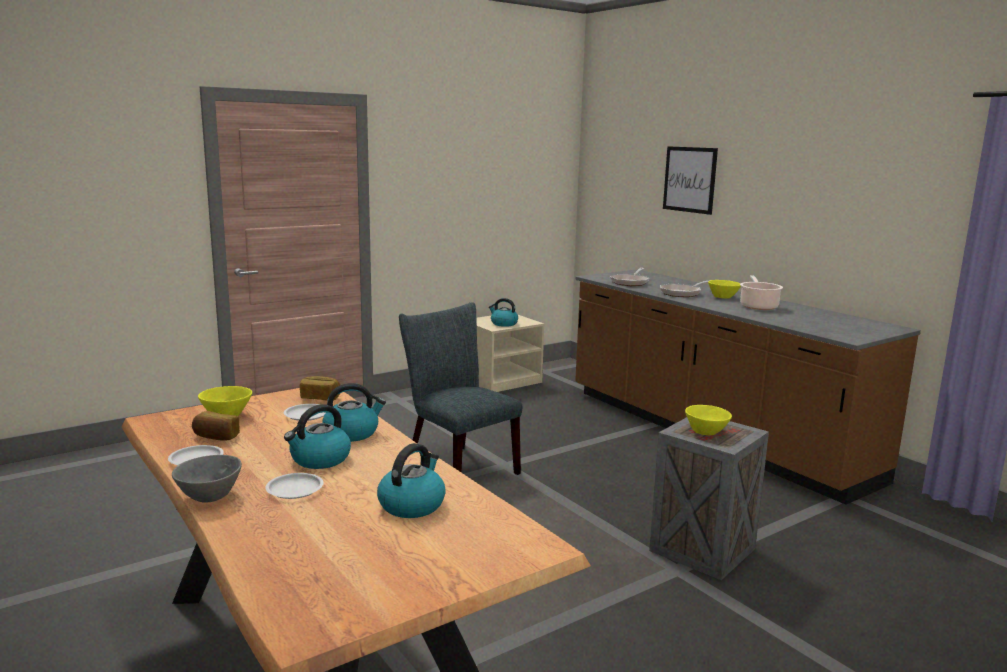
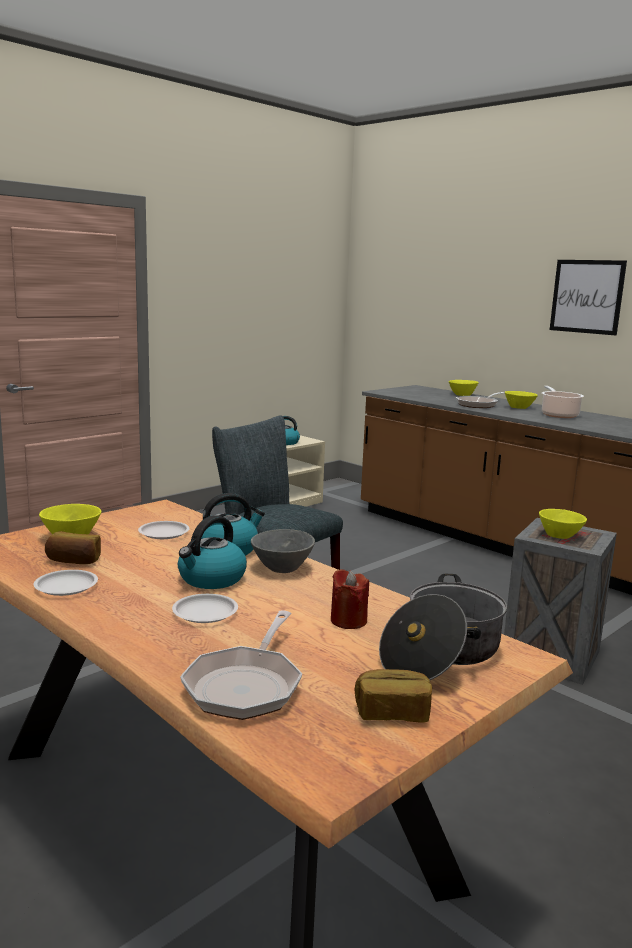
camera: 10 degrees left, 0 degrees up
(208, 495) = (107, 625): grey bowl -> grey bowl (280, 567)
(320, 398) = (167, 515): bread -> bread (392, 712)
(412, 505) = (348, 621): kettle -> red candle
(471, 540) = (441, 654): none -> cooking pot
(630, 282) = (420, 396): frying pan -> frying pan (246, 685)
(675, 281) = (462, 395): none -> yellow bowl
(689, 179) = (472, 293): picture -> picture (587, 296)

